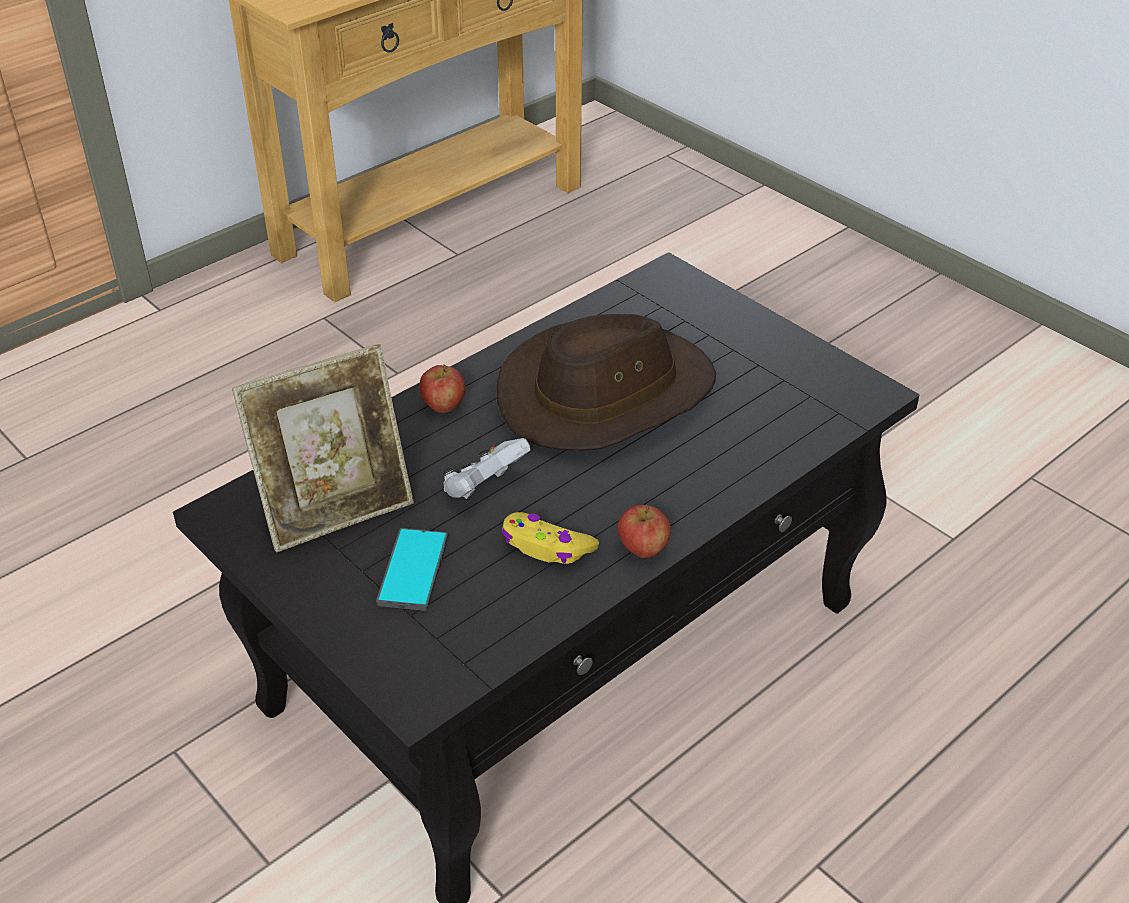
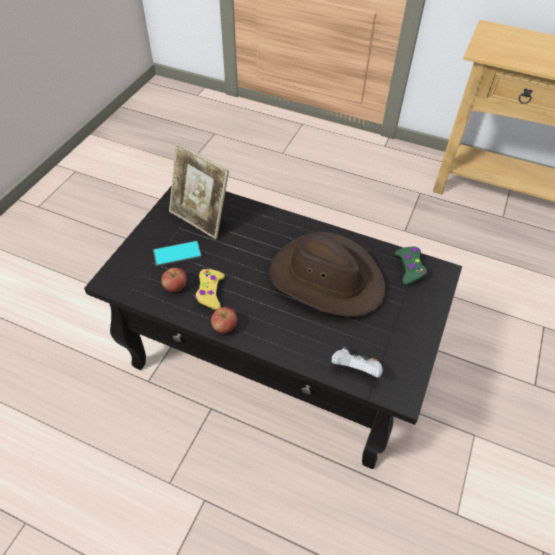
camera: 65 degrees right, 10 degrees up
(443, 406) = (282, 226): apple -> apple (175, 287)
(484, 488) = (237, 258): white game controller -> white game controller (355, 369)
(640, 301) = (409, 268): none -> green game controller

